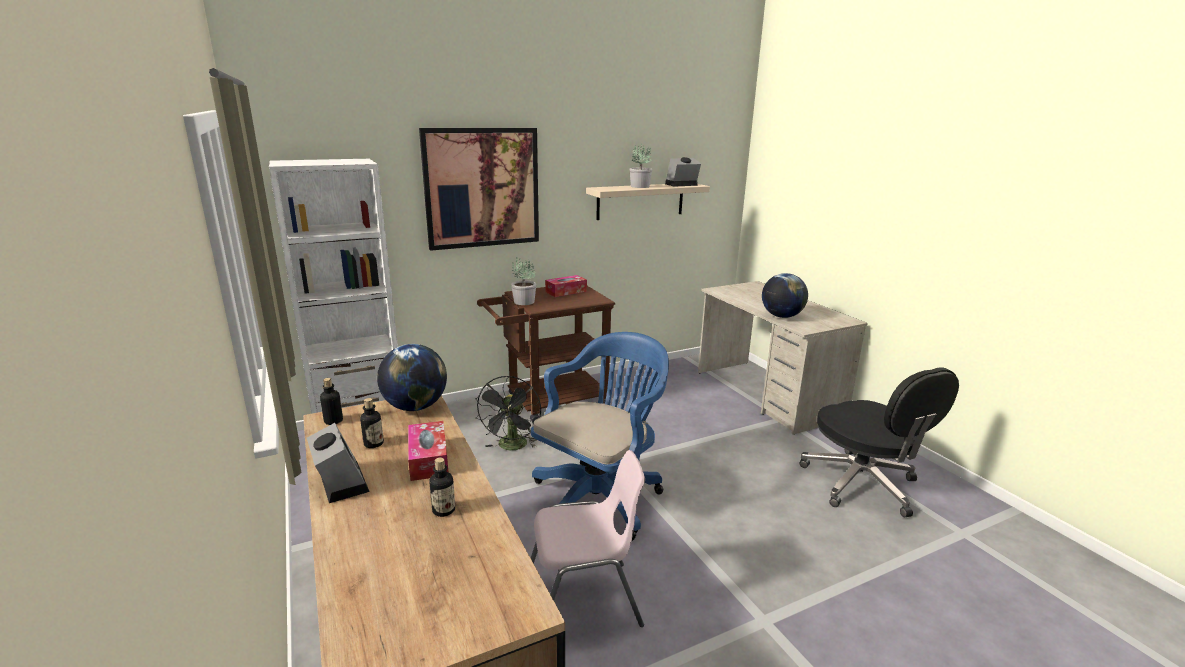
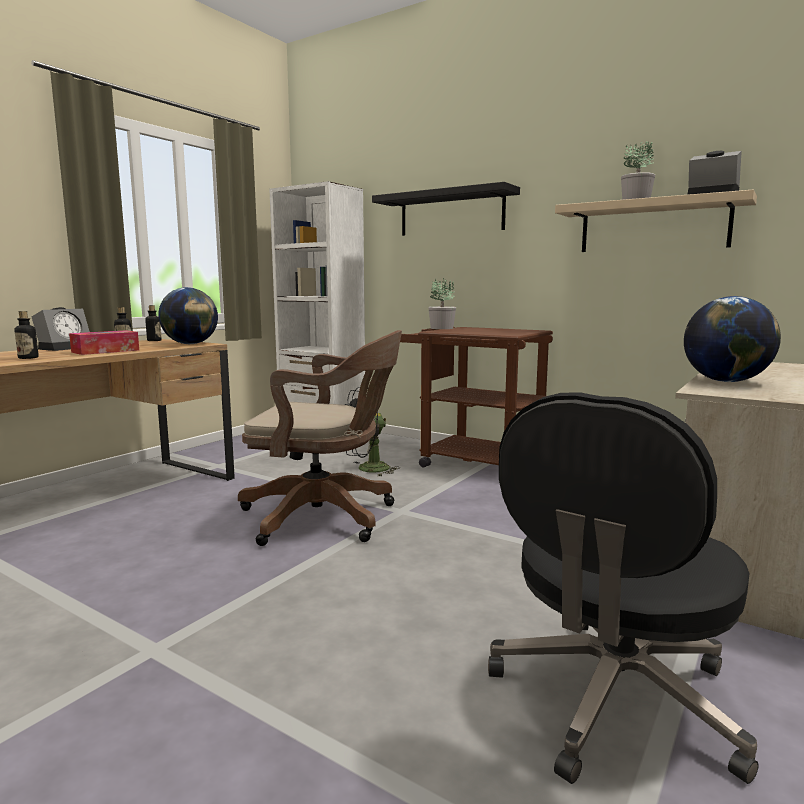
camera: 60 degrees right, 10 degrees down
(482, 188) = (451, 213): picture -> black shelf
(566, 291) = (505, 330): tissue box -> none
(584, 601) = (151, 546): pink chair -> none
(600, 496) = (326, 517): blue office chair -> brown office chair

